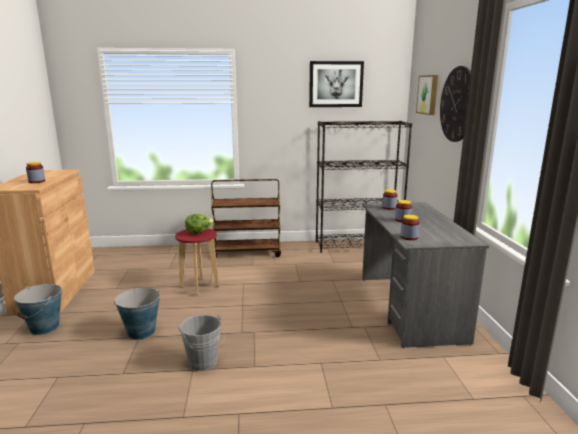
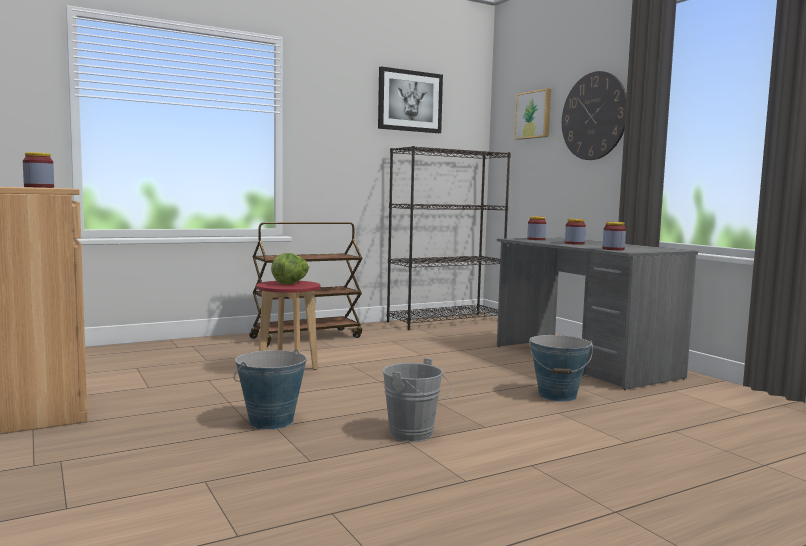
camera: 25 degrees left, 10 degrees down
(45, 328) = (85, 439): bucket -> bucket (557, 395)

